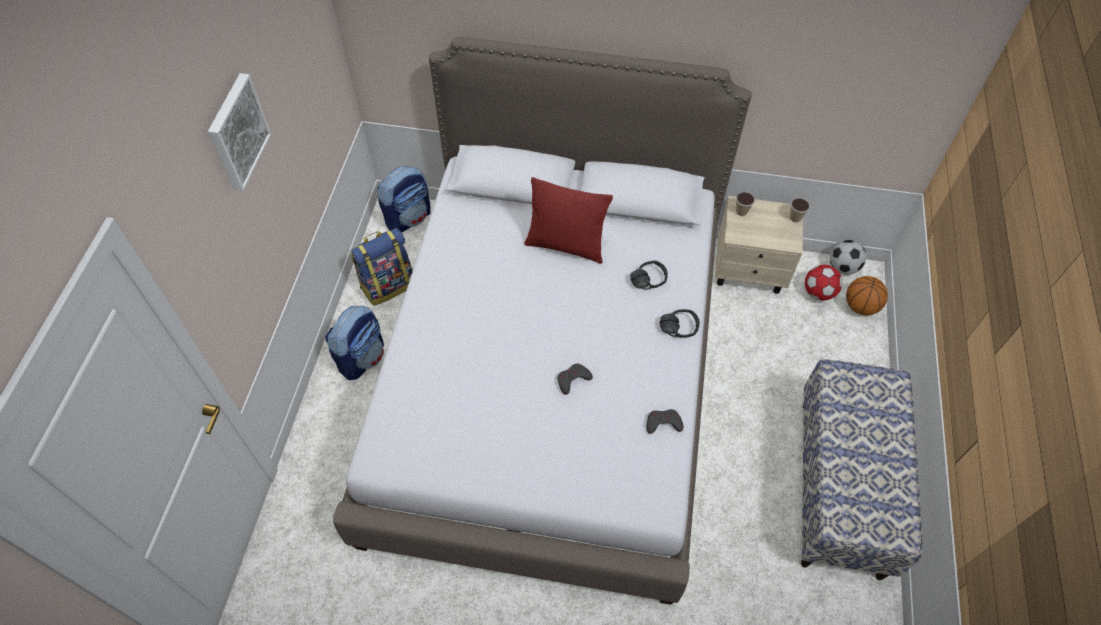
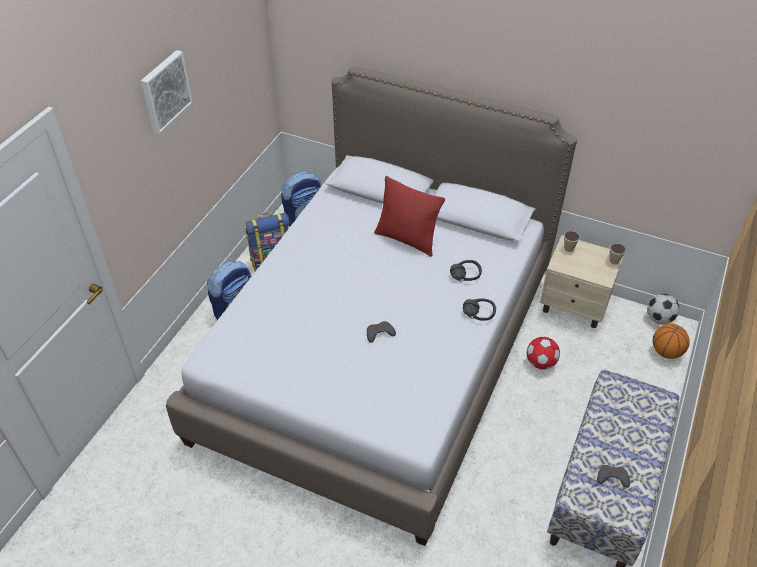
camera: 15 degrees right, 10 degrees down
(663, 423) = (442, 378): grey game controller -> grey game controller (612, 477)
(818, 292) = (631, 334): football -> football (540, 363)

